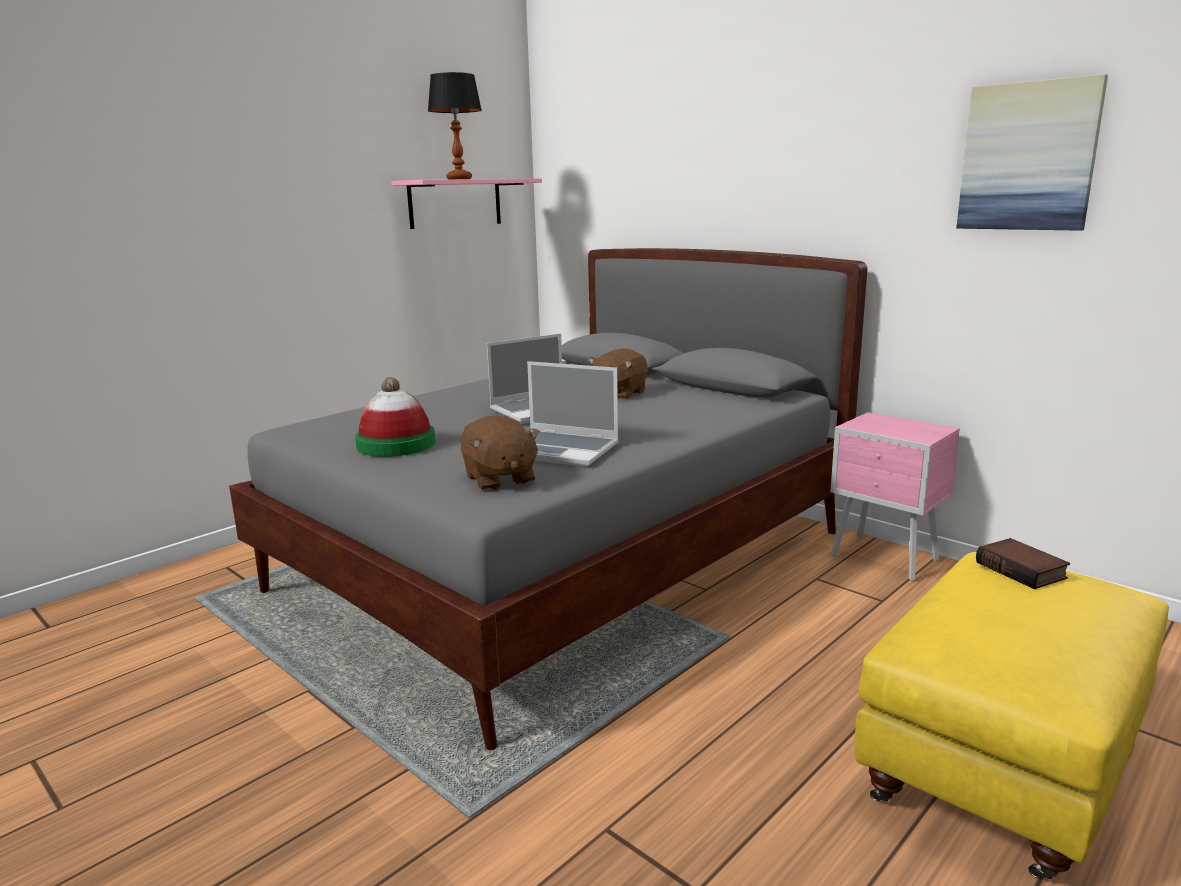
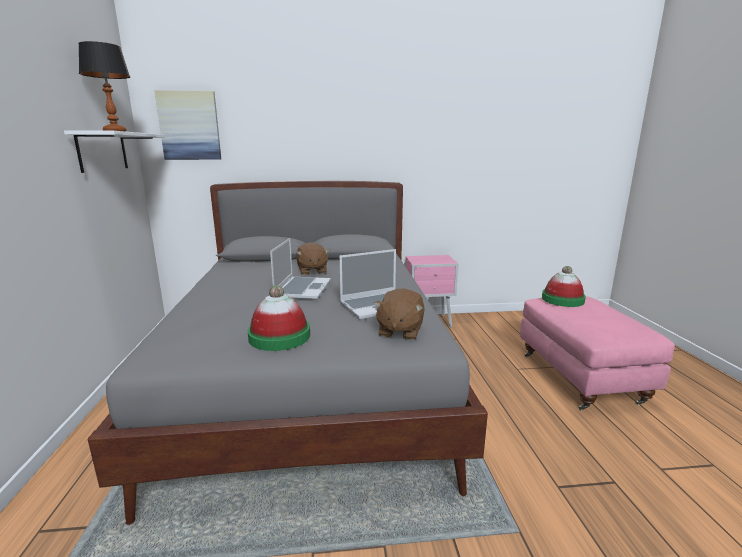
camera: 50 degrees left, 0 degrees up
(455, 203) = (102, 151): pink shelf -> white shelf
(499, 479) = (399, 331): brown plush toy -> brown plush toy turned 90 degrees clockwise
(1003, 771) = (581, 378): yellow ottoman -> pink ottoman
(1023, 570) = (562, 299): book -> hat
(1028, 157) = (467, 134): picture -> picture (189, 126)

